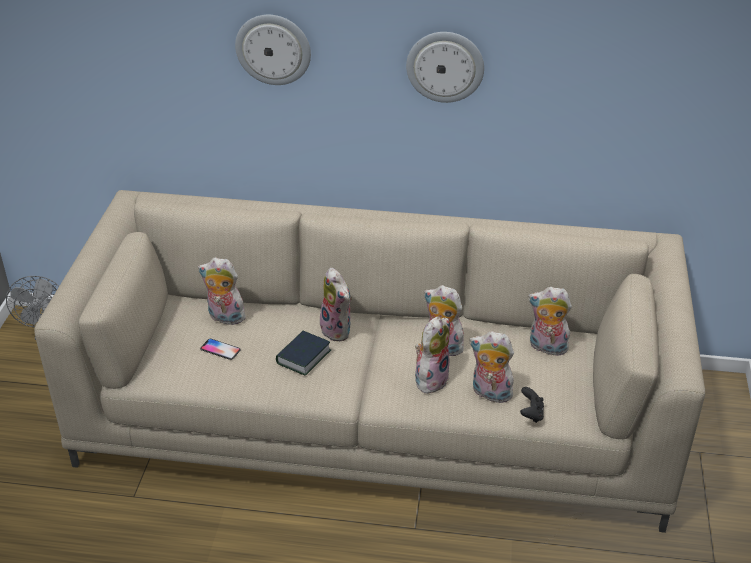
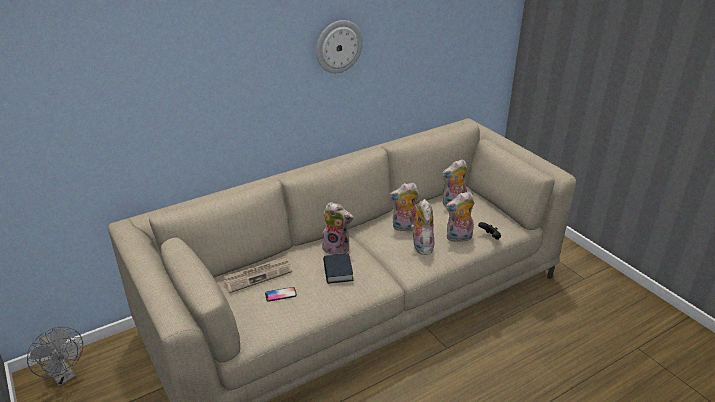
camera: 40 degrees left, 5 degrees down
(224, 318) = (258, 275): plush toy -> newspaper
(273, 49) = (223, 64): wall clock -> none

